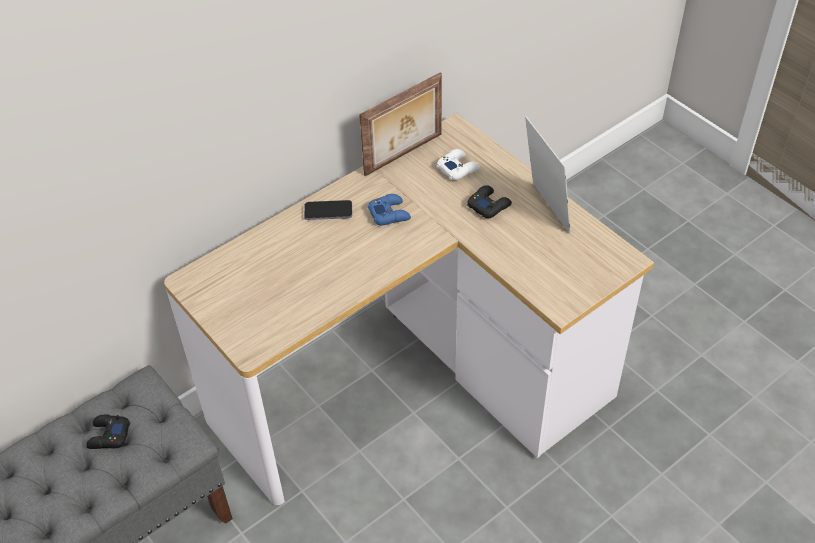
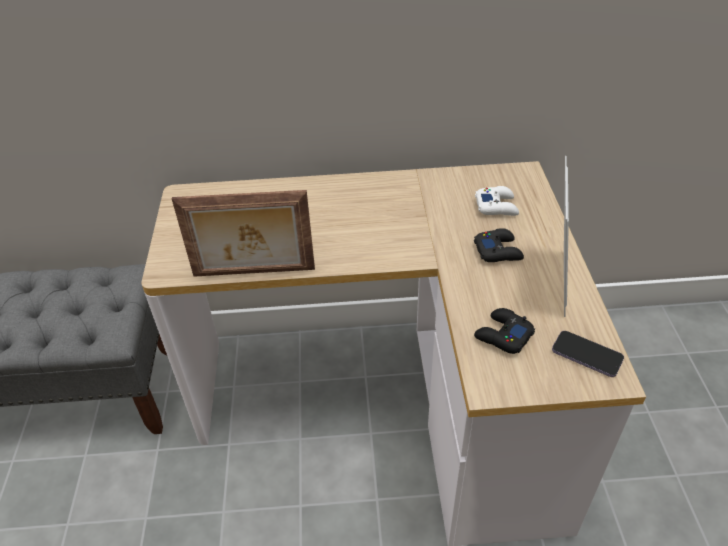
camera: 35 degrees right, 5 degrees down
(108, 436) = (66, 299): black game controller -> black game controller (503, 335)
(328, 211) = (344, 192): phone -> phone (586, 355)
(389, 213) = (395, 216): blue game controller -> none
(404, 155) = (455, 175): picture frame -> picture frame (254, 273)

